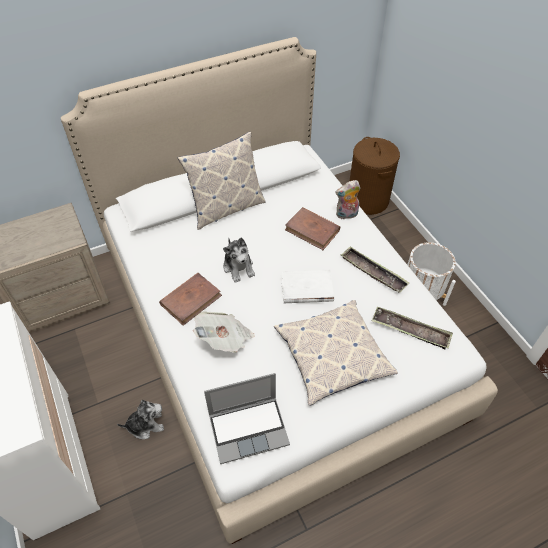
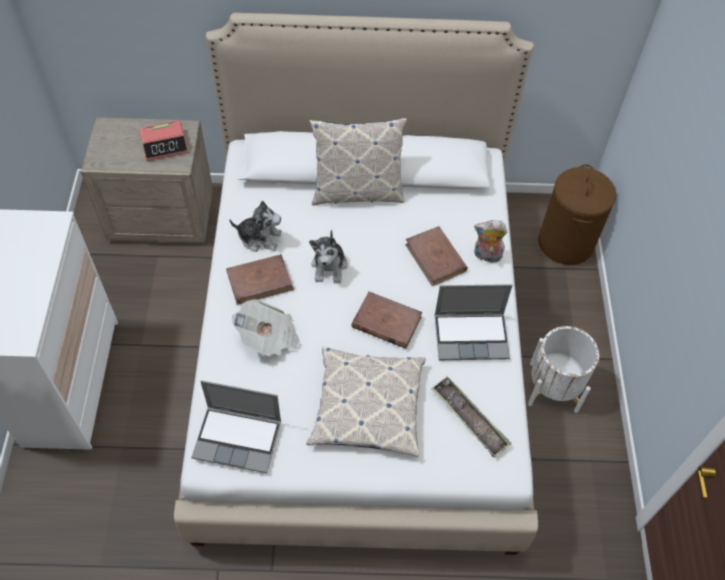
camera: 25 degrees right, 5 degrees up
(52, 230) = (165, 145): none -> alarm clock
(145, 425) = (174, 389): plush toy -> plush toy (259, 237)
(306, 289) = (386, 322): white book -> brown book
(373, 272) = (472, 336): tray -> laptop

